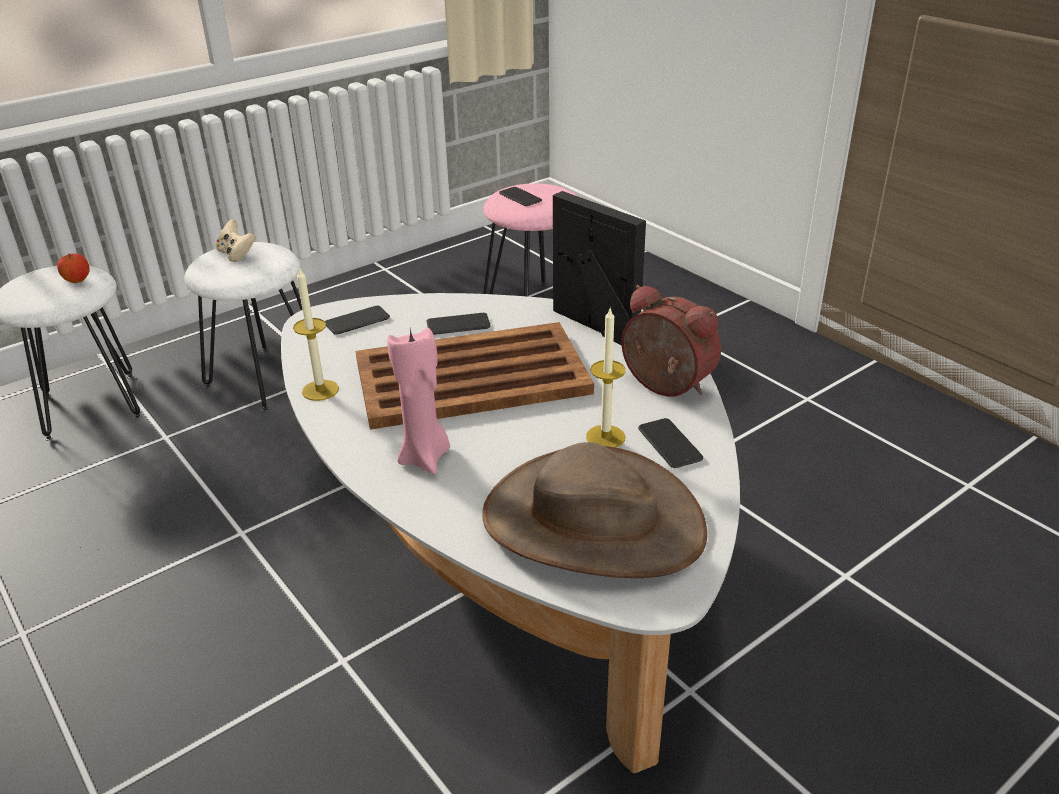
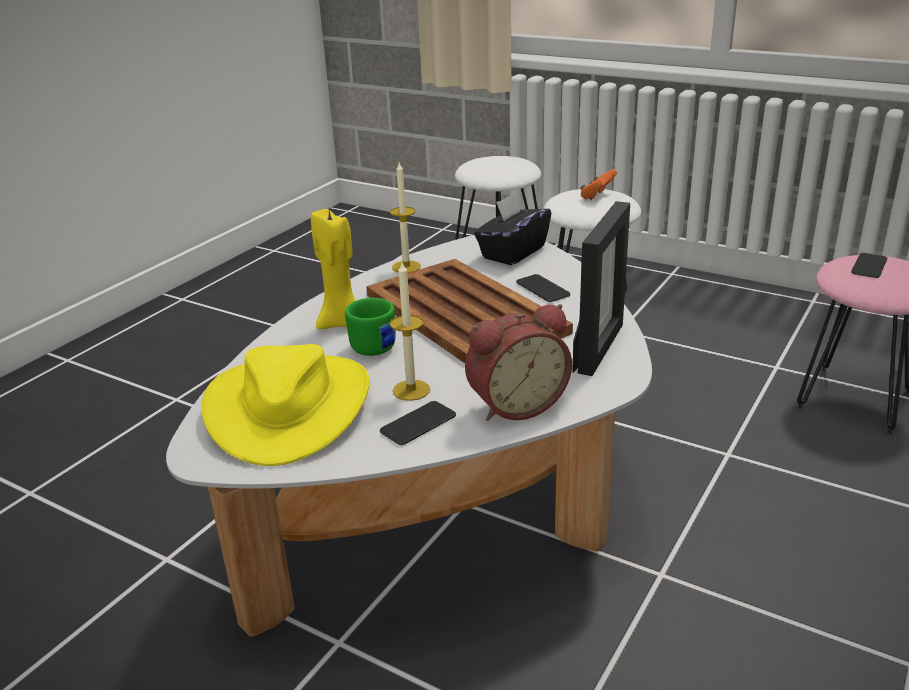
camera: 70 degrees right, 5 degrees down
(77, 281) = (507, 169): apple -> none
(236, 255) = (597, 196): beige game controller -> orange game controller
(357, 321) = (512, 252): phone -> black tissue box
(425, 457) = (342, 323): pink candle -> yellow candle
(495, 441) = (377, 344): none -> green mug
(592, 522) = (288, 407): brown hat -> yellow hat
(664, 387) = (515, 404): alarm clock -> alarm clock turned 45 degrees clockwise

